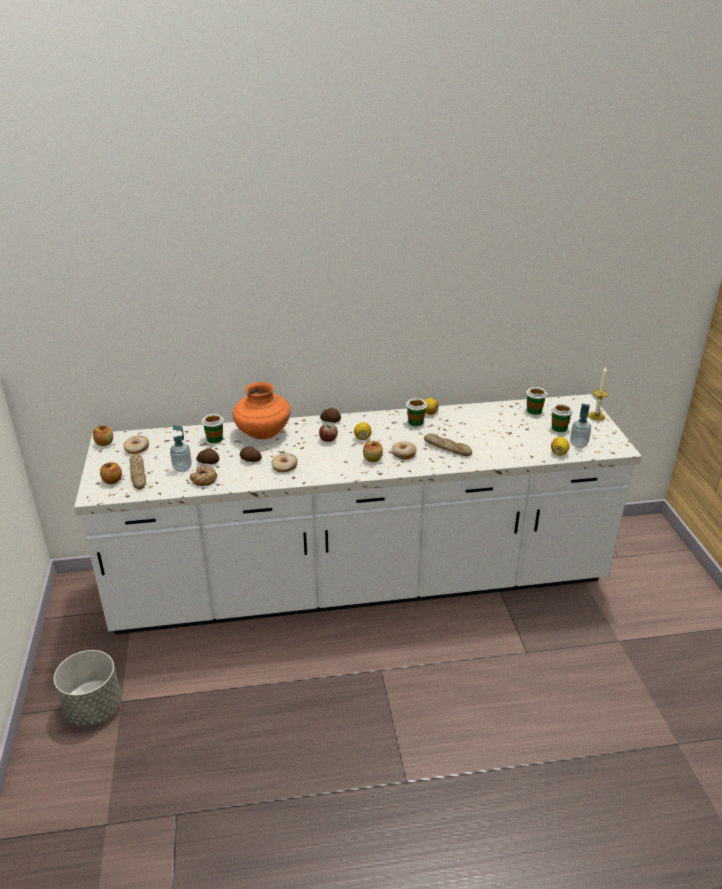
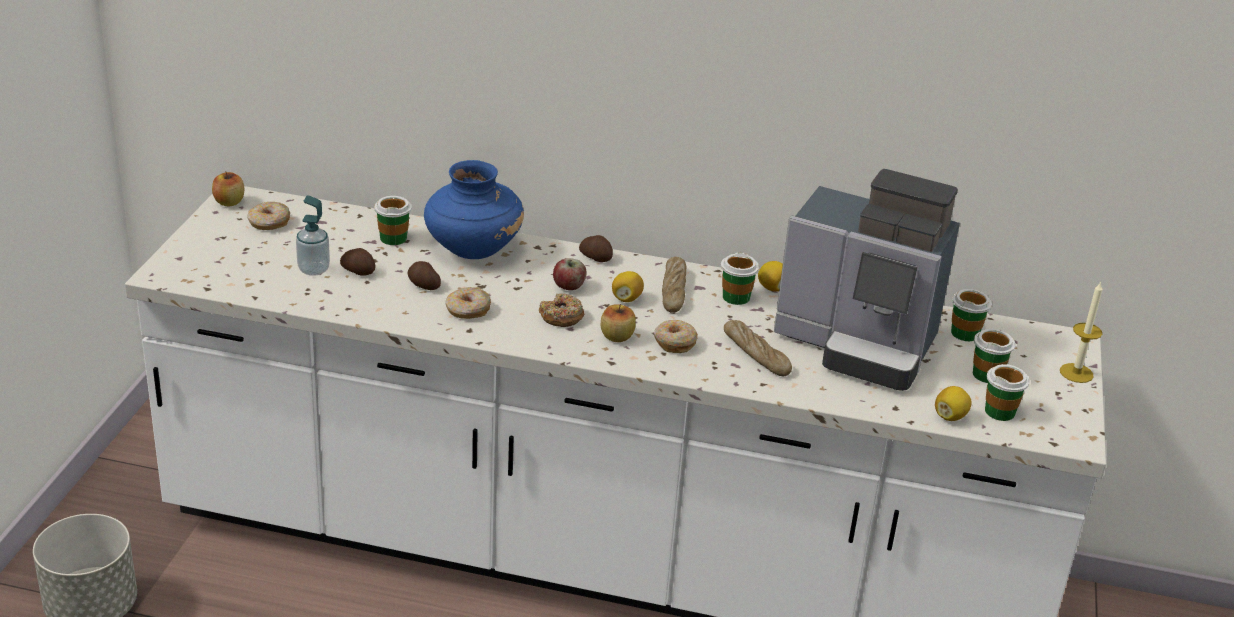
camera: 20 degrees right, 0 degrees up
(112, 481) = (201, 261): apple -> none
(138, 475) = (243, 262): bread -> bread (674, 291)
(204, 479) = (332, 296): donut -> donut (561, 317)
(262, 433) = (472, 249): orange vase -> blue vase
(491, 430) = (859, 344): none -> coffee machine
(578, 444) = (1000, 411): soap dispenser -> cup

